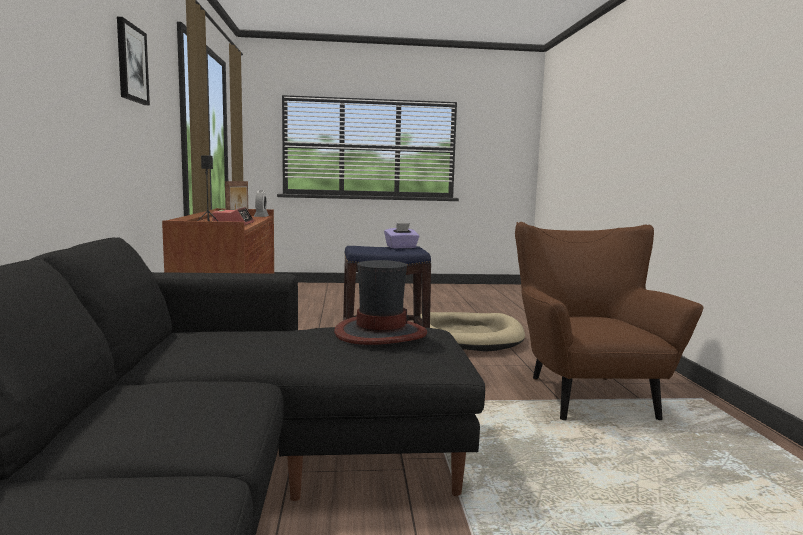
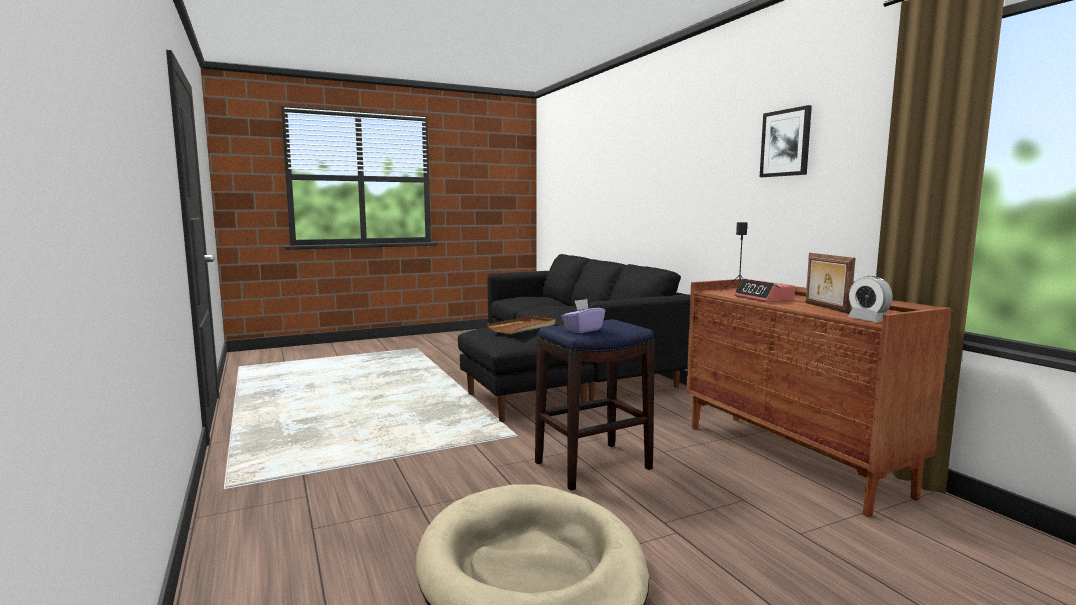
camera: 160 degrees right, 0 degrees up
(380, 333) = (523, 327): hat -> brown tray
(584, 393) = (363, 471): brown armchair -> none

